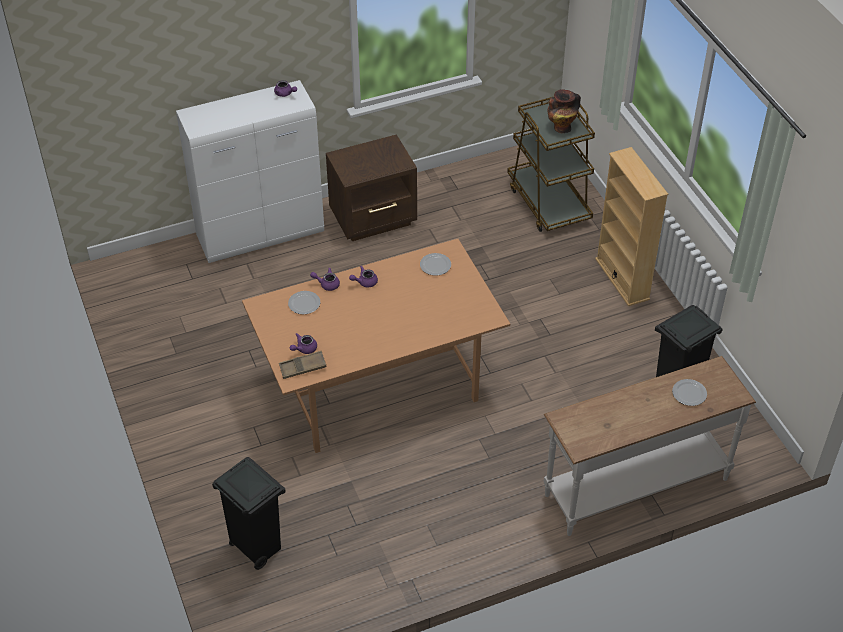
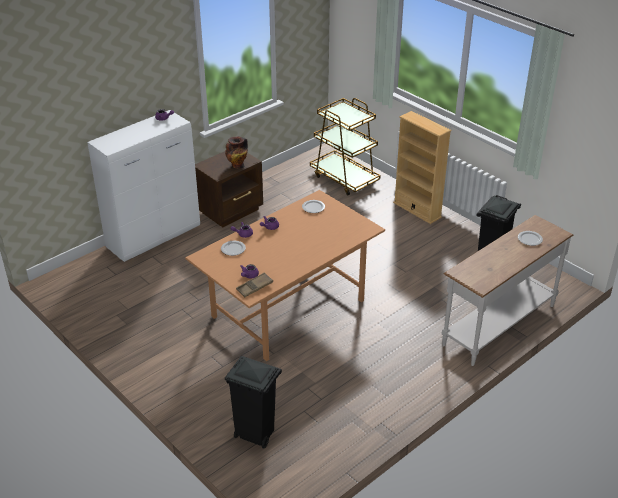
camera: 20 degrees left, 10 degrees down
(561, 127) = (351, 116): vase -> vase (237, 165)

